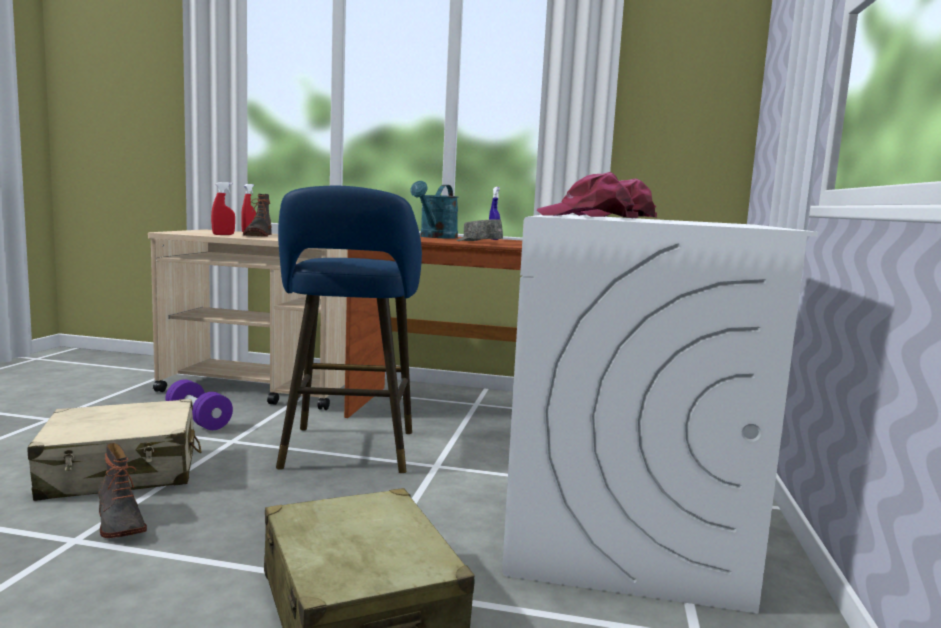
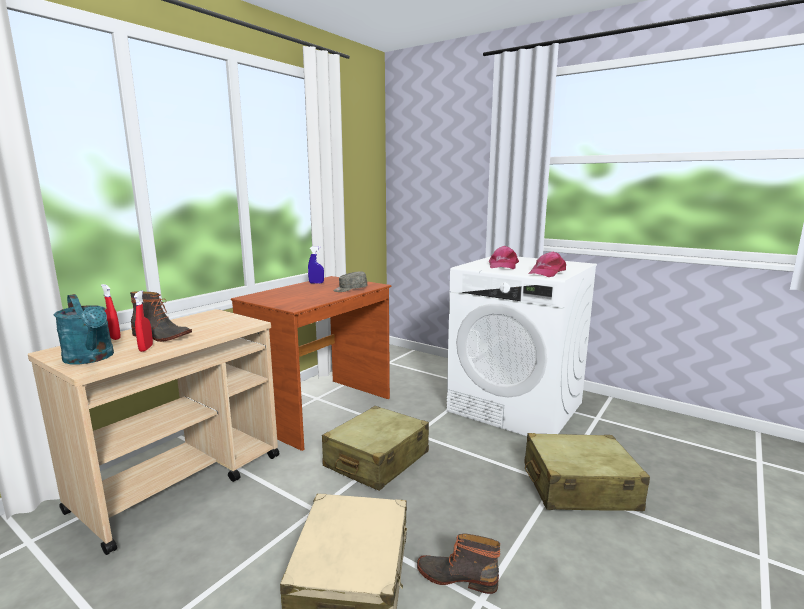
camera: 65 degrees left, 5 degrees up
(118, 523) = (457, 576): boot -> boot turned 150 degrees counterclockwise
(198, 420) = (243, 526): purple dumbbell -> none
(348, 453) = (376, 460): blue stool -> beige suitcase
(436, 237) = (301, 292): turquoise watering can -> turquoise watering can (91, 358)

